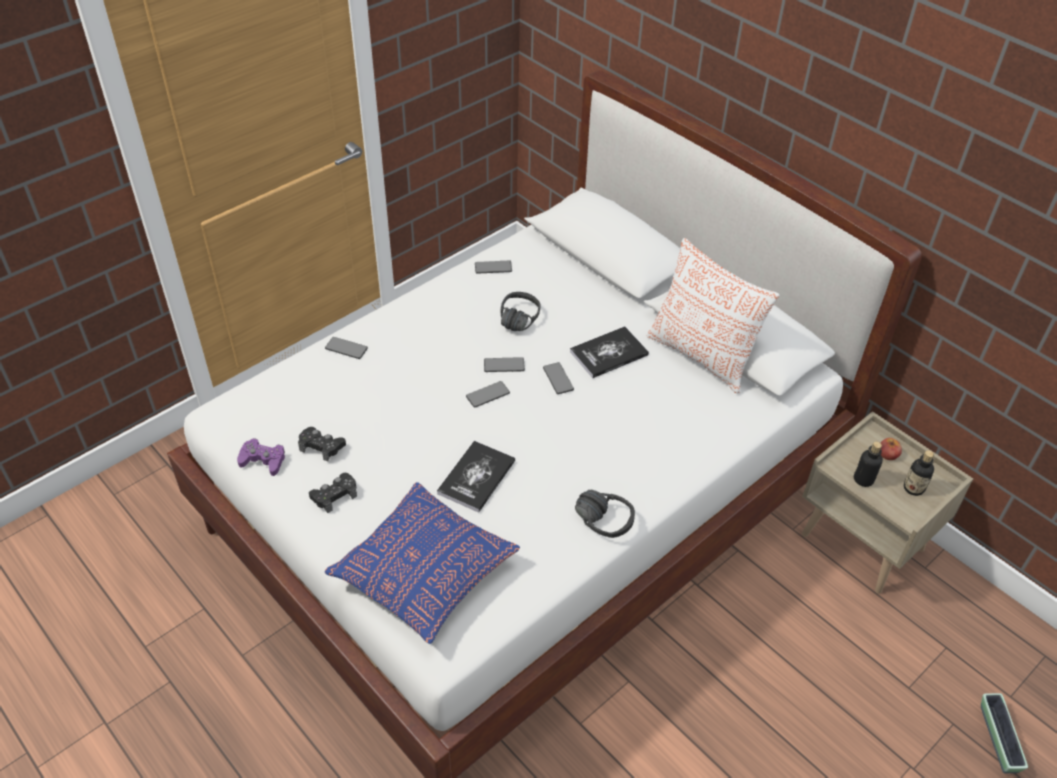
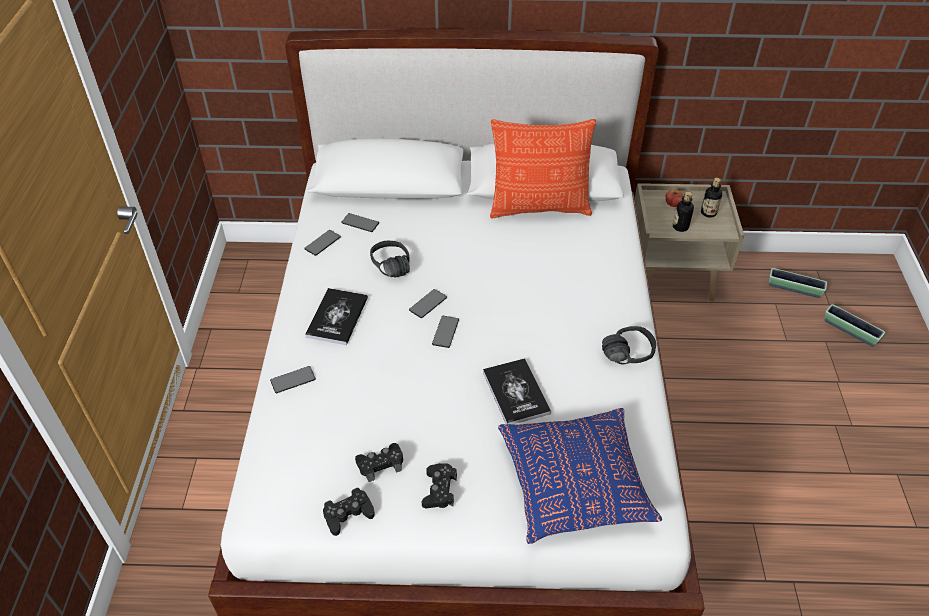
camera: 45 degrees left, 0 degrees up
(263, 460) = (348, 514): purple game controller -> black game controller
(558, 379) = (475, 286): phone -> phone (360, 223)
(609, 353) = (483, 246): book -> book (337, 317)
(701, 356) = (539, 207): white pillow -> orange pillow
(990, 651) = (794, 288): none -> planter

